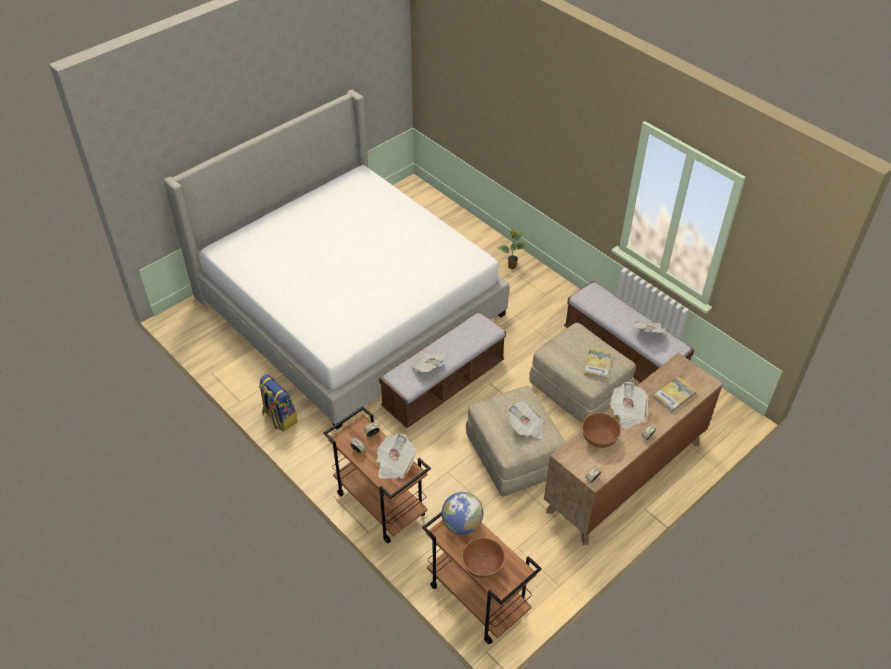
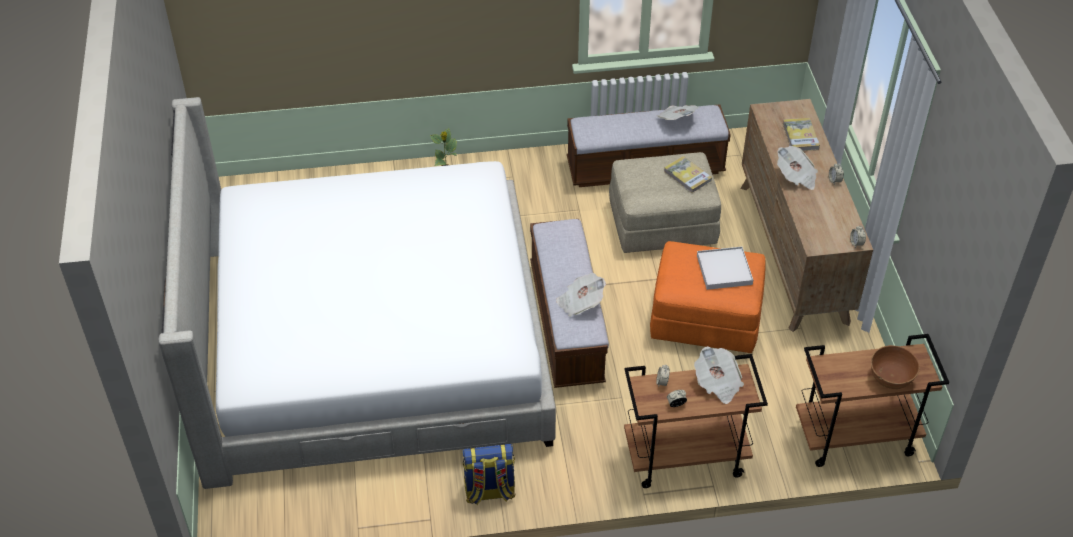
camera: 55 degrees left, 0 degrees up
(462, 524) = (831, 368): globe -> none
(514, 456) = (706, 317): beige ottoman -> orange ottoman
(525, 427) = (724, 270): newspaper -> white tray
(599, 438) = (812, 212): brown bowl -> none

